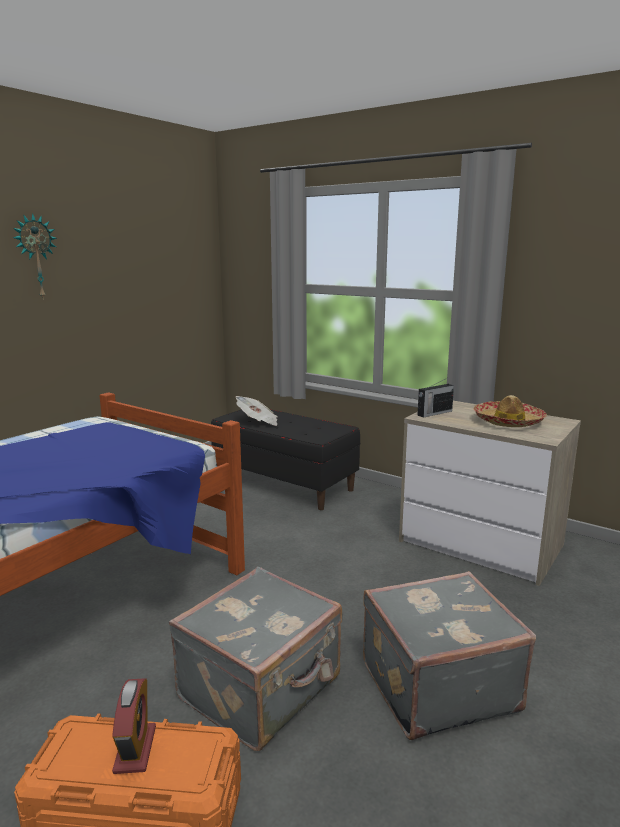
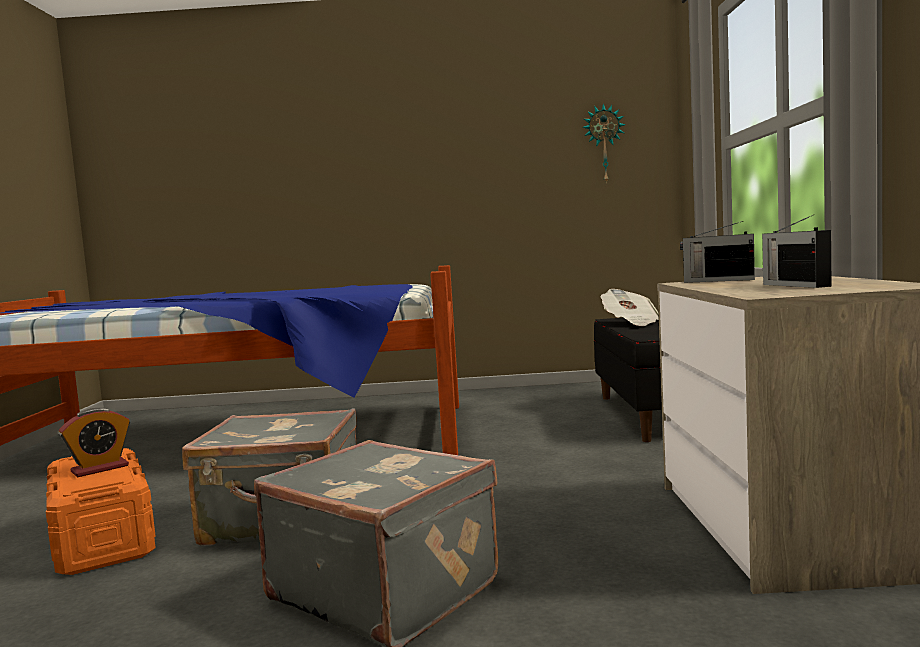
camera: 55 degrees right, 10 degrees down
(35, 257) = (430, 141): wall clock -> wall clock (604, 144)
(508, 421) = (794, 285): hat -> radio

